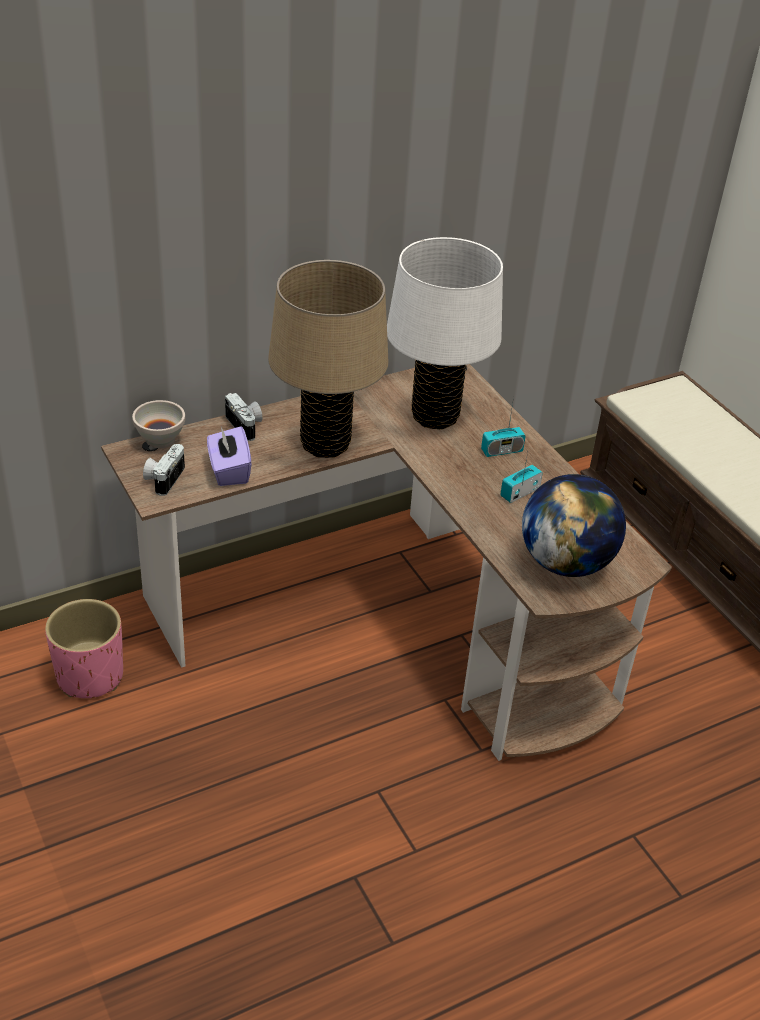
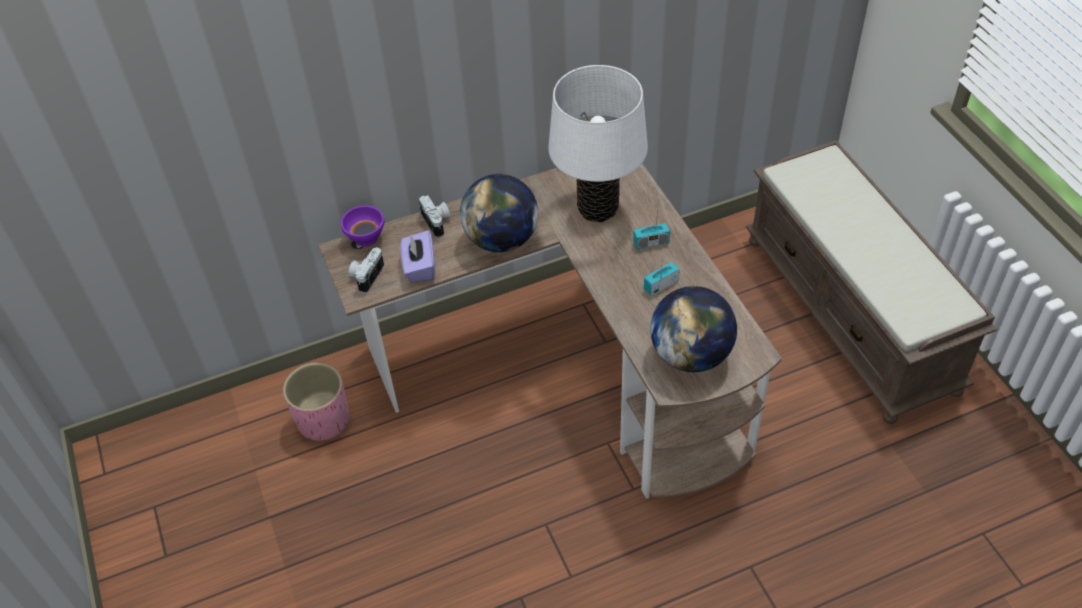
camera: 10 degrees right, 10 degrees up
(159, 439) = (365, 238): white bowl -> purple bowl
(325, 444) = (501, 239): beige table lamp -> globe

